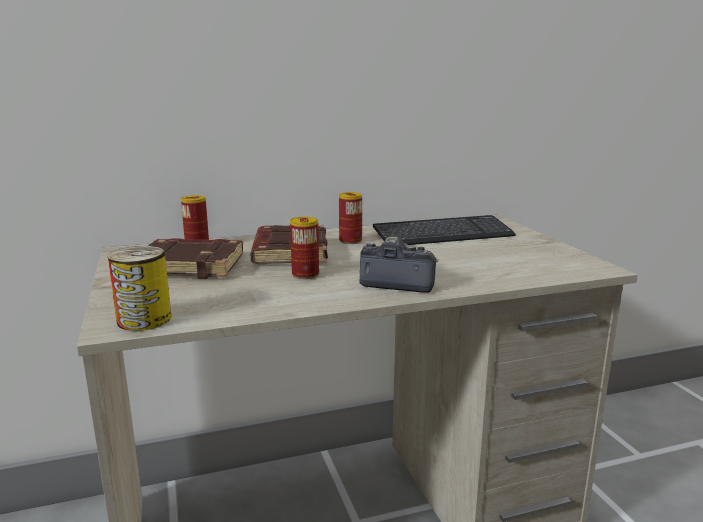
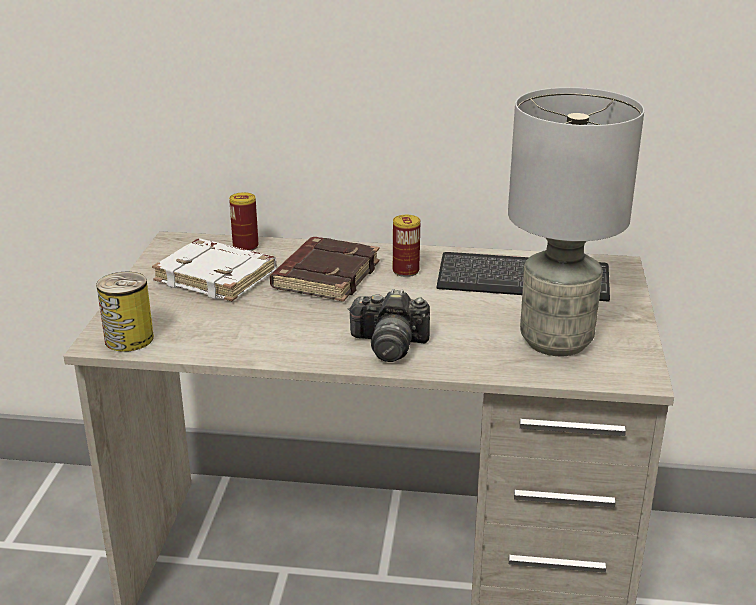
camera: 25 degrees right, 10 degrees up
(192, 265) = (218, 277): brown book -> white book
(305, 275) = (310, 314): can -> none
(397, 282) = (389, 345): camera -> camera turned 150 degrees clockwise
(514, 260) = (554, 341): none -> grey table lamp

